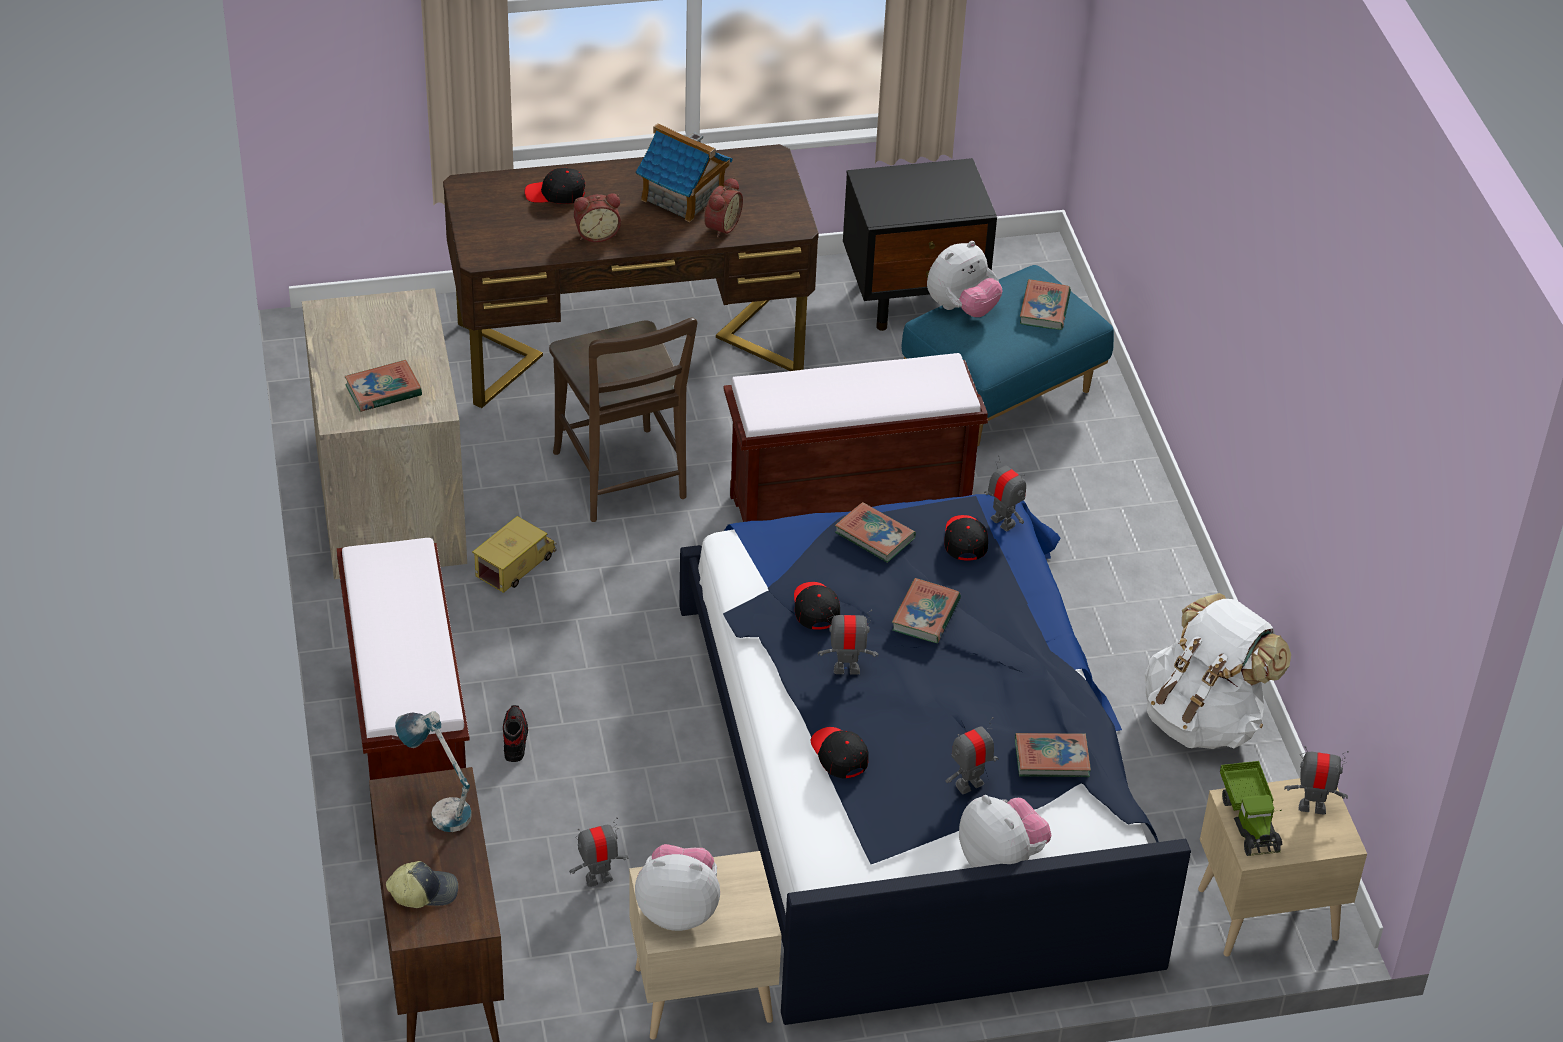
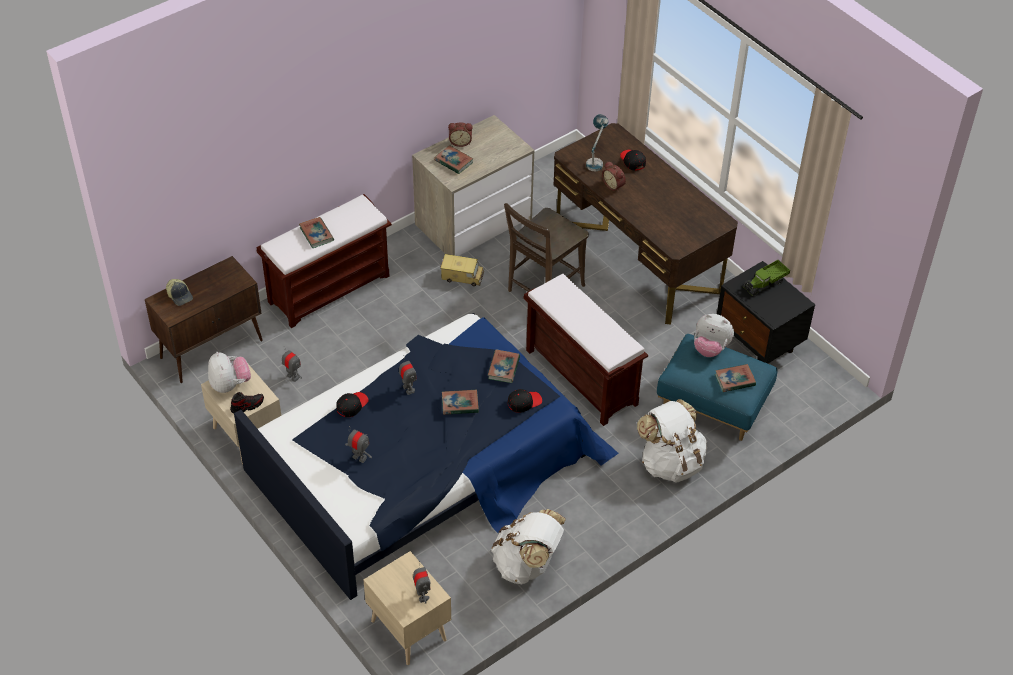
camera: 65 degrees right, 5 degrees up
(438, 807) = (228, 282): table lamp -> table lamp (596, 160)
(514, 739) = (357, 318): shoe -> shoe (247, 406)
(683, 196) = (666, 203): toy house -> none
(720, 226) = (654, 224): alarm clock -> alarm clock (460, 142)
(815, 608) = (439, 364): black cap -> none
(1001, 860) = (321, 486): plush toy -> none
(1003, 522) = (550, 413): toy robot -> none
(1051, 758) = (393, 482): book -> book (316, 234)
(1087, 481) = (671, 462): none -> white backpack
(1249, 819) = (399, 572): toy truck -> toy truck (765, 283)

